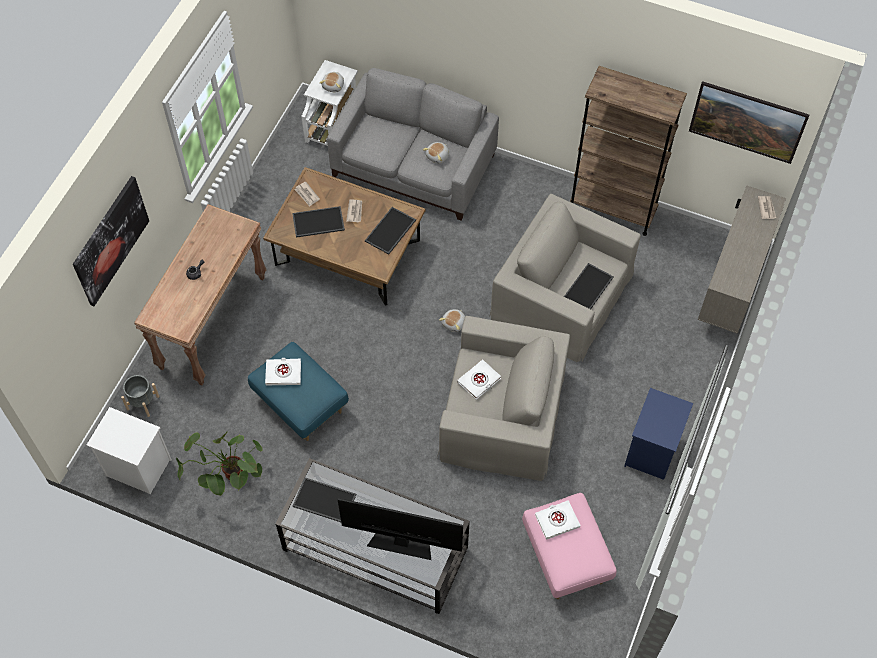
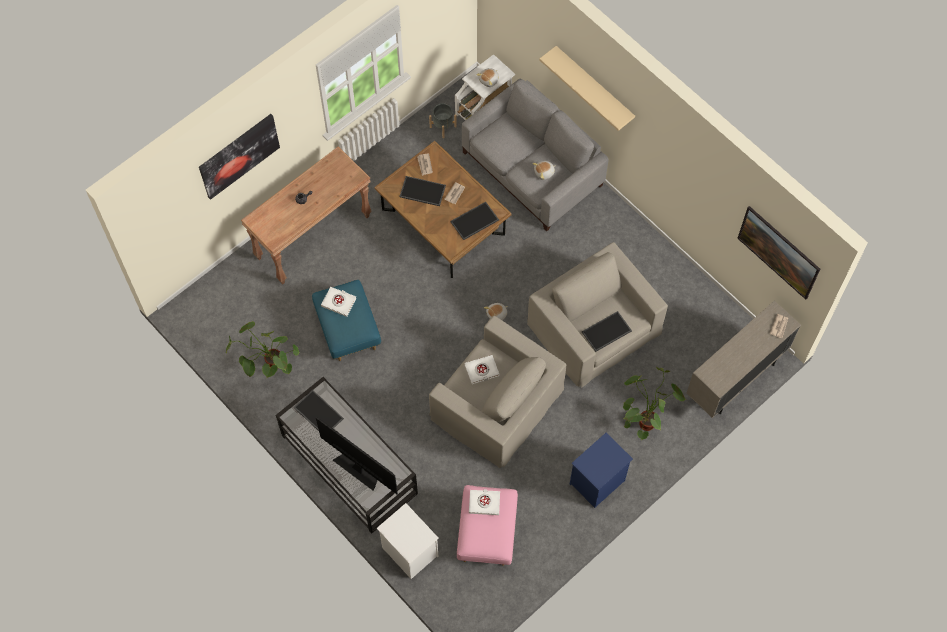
camera: 25 degrees right, 5 degrees up
(137, 468) = (206, 328): white nightstand -> white nightstand (408, 551)
(143, 403) = (233, 280): grey planter -> grey planter (443, 127)
(468, 31) = (594, 86): none -> beige shelf
(612, 209) = (675, 271): brown bookcase -> none
(663, 363) = (645, 416): none -> potted plant

